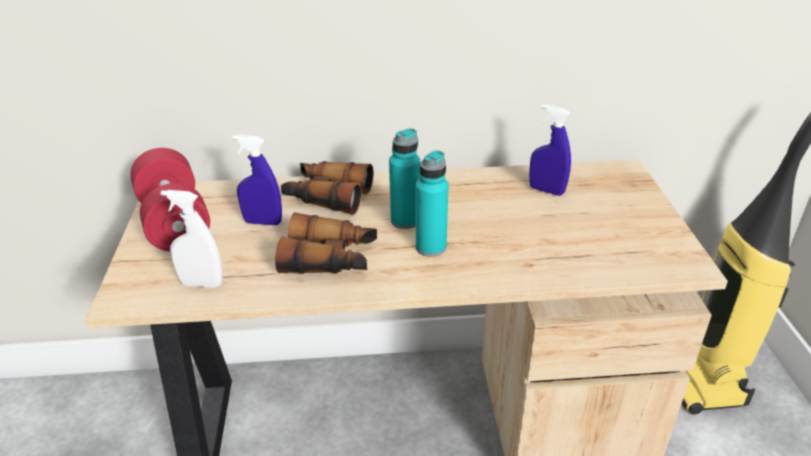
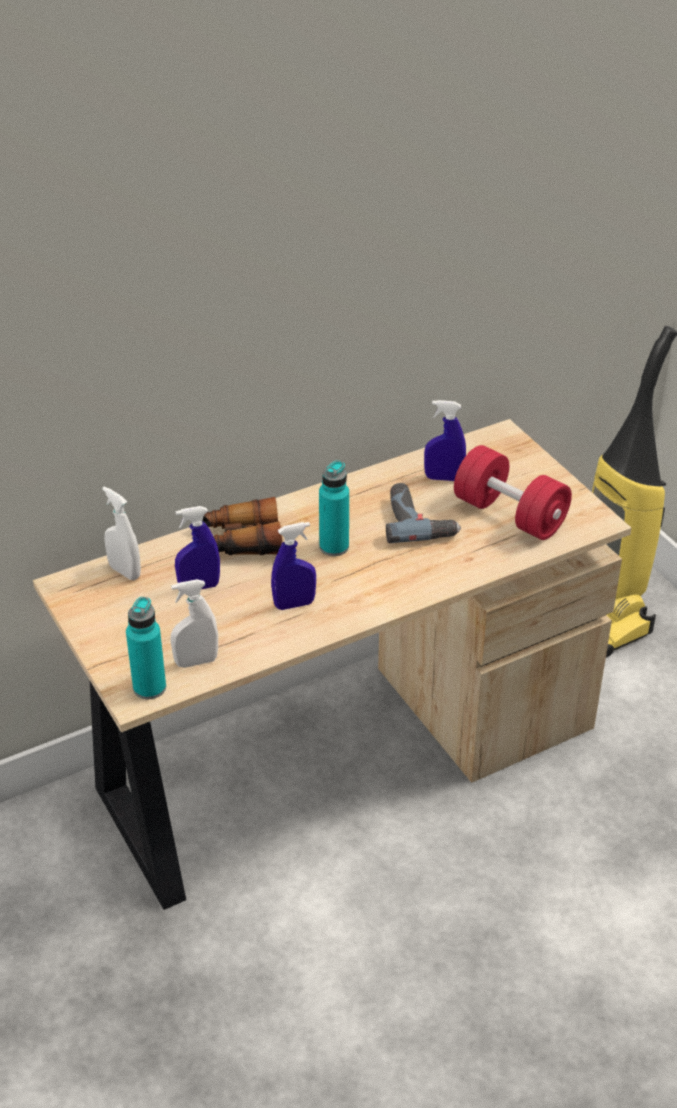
camera: 25 degrees left, 5 degrees up
(175, 222) = (110, 612): red dumbbell -> red dumbbell (509, 515)
(217, 195) = (124, 572): none -> white spray bottle
(330, 259) = (294, 604): binoculars -> blue spray bottle
(431, 247) = (375, 567): turquoise bottle -> turquoise bottle (149, 687)
(499, 219) = (418, 520): none -> power drill

